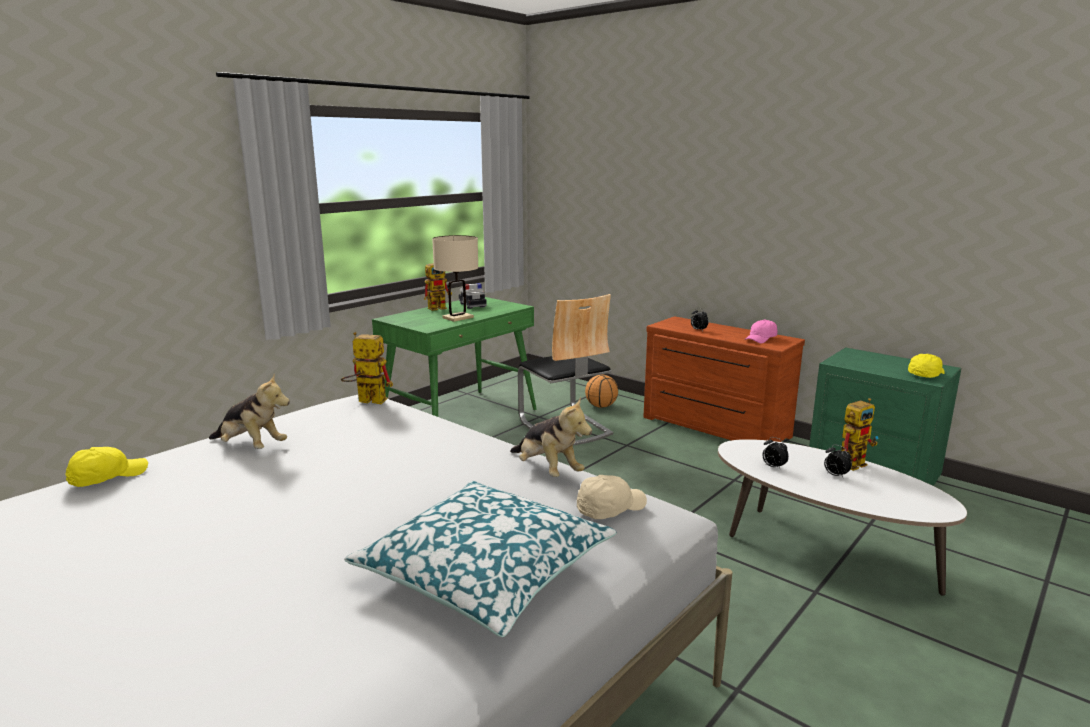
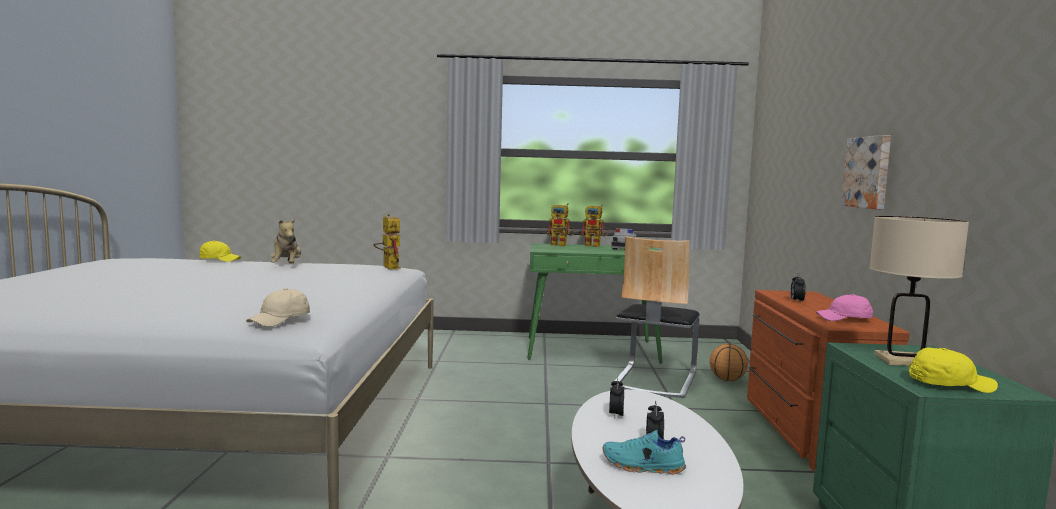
camera: 50 degrees right, 10 degrees down
(458, 318) = (583, 250): beige table lamp -> beige table lamp (904, 361)
(485, 572) = (159, 313): pillow -> none
(547, 470) = (332, 305): plush toy -> none
(609, 508) = (280, 320): beige cap -> beige cap turned 105 degrees clockwise
(738, 221) = (868, 172): none -> picture
(854, 462) = (713, 448): toy robot -> toy robot (562, 245)
(871, 493) = (643, 467): none -> turquoise shoe

